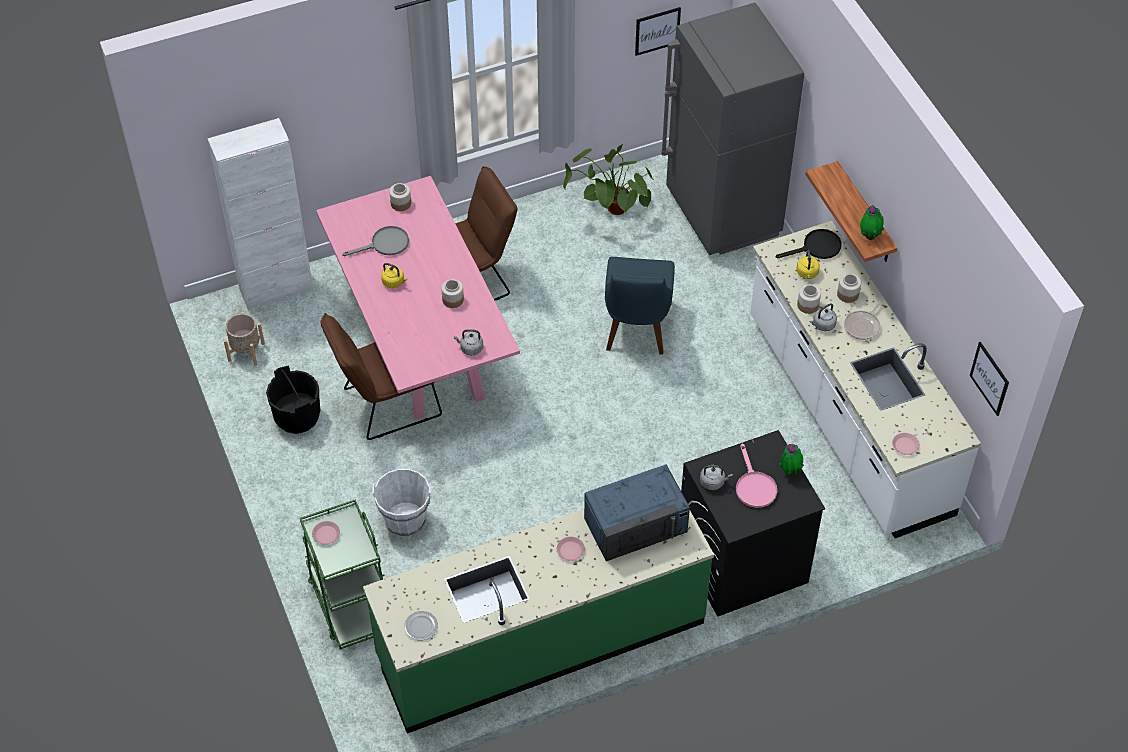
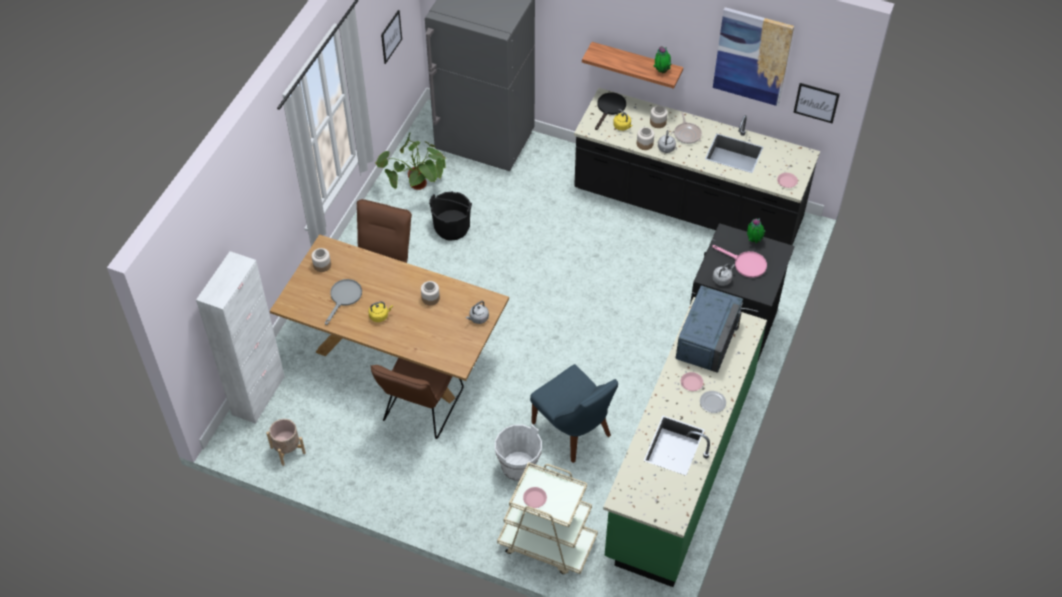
camera: 45 degrees left, 0 degrees up
(297, 416) = (372, 462): black bucket -> black bucket (452, 228)
(350, 602) = (546, 543): green cart -> beige cart
(421, 627) = (666, 499): plate -> plate (712, 403)
(422, 342) = (397, 354): pink dining table -> brown dining table
(636, 328) = (515, 246): blue chair -> blue chair (574, 431)
(847, 416) = (687, 206): white counter -> black counter
(949, 277) = (752, 56): none -> picture

